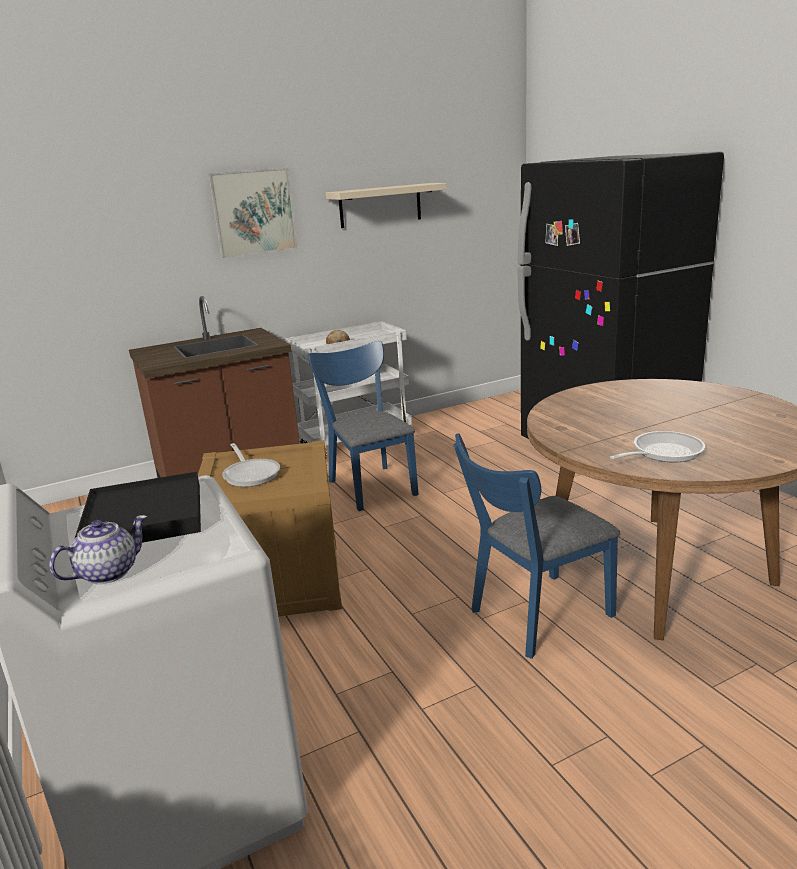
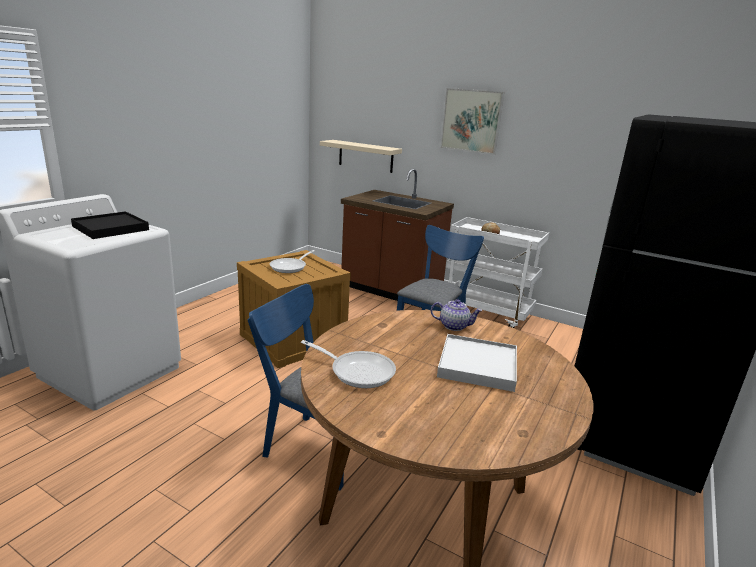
camera: 55 degrees right, 0 degrees up
(108, 572) = (53, 233): teapot -> teapot (454, 326)
(380, 205) = (578, 136): beige shelf -> beige shelf (365, 156)
(667, 407) = (478, 365): none -> white tray

